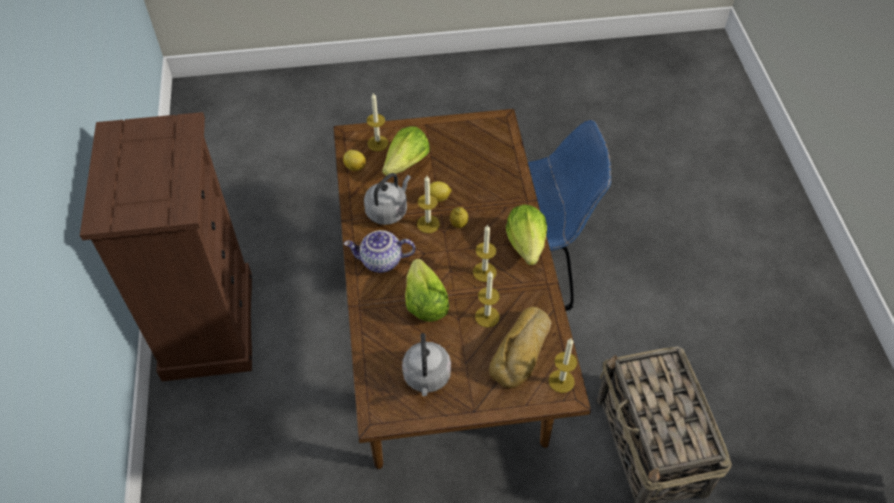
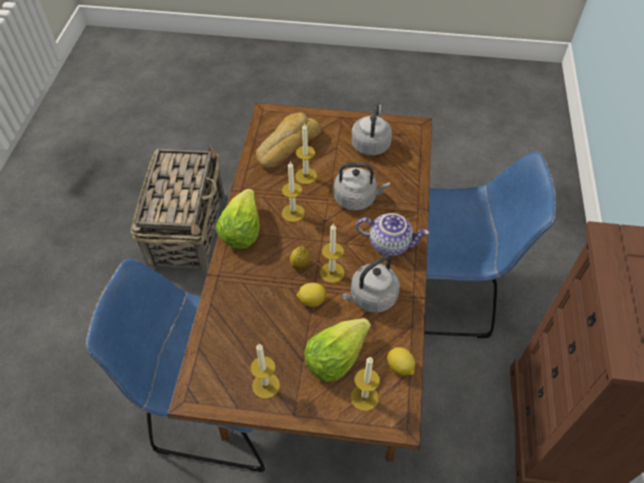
camera: 165 degrees left, 0 degrees up
(324, 435) = (444, 294): none -> blue chair
(424, 302) = (357, 198): lettuce -> grey kettle
(561, 381) = (267, 122): candle -> candle (266, 385)

